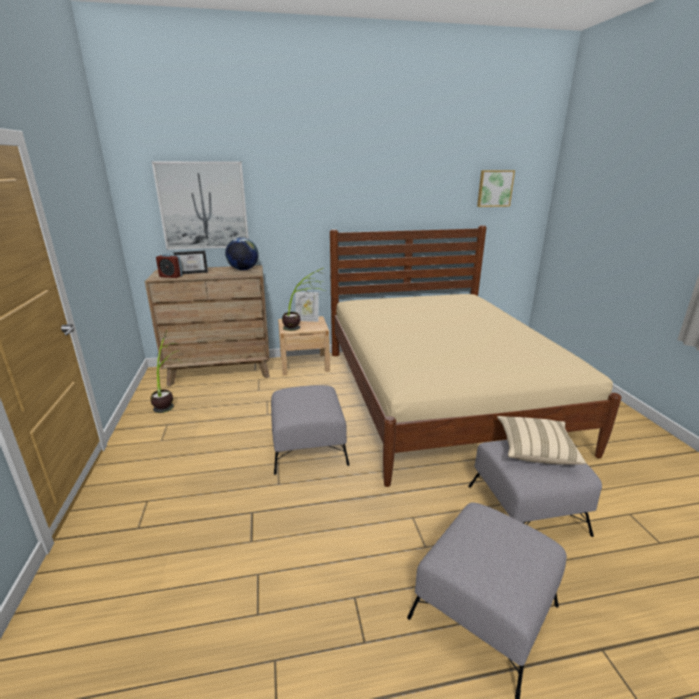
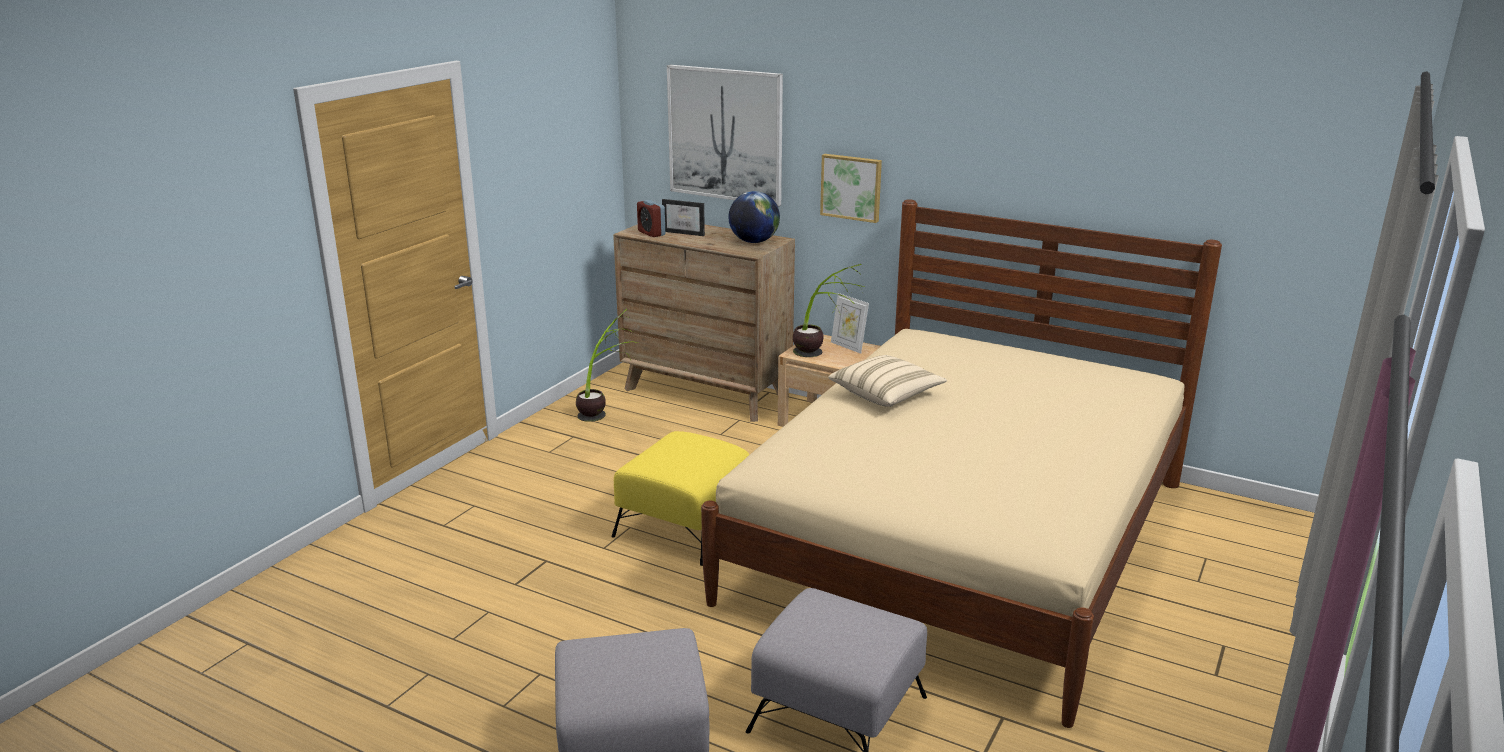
camera: 40 degrees right, 0 degrees up
(308, 447) = (685, 525): grey ottoman -> yellow ottoman
(494, 188) = (1253, 168): picture -> picture (851, 187)
(535, 450) = (850, 621): beige pillow -> beige pillow (886, 395)

